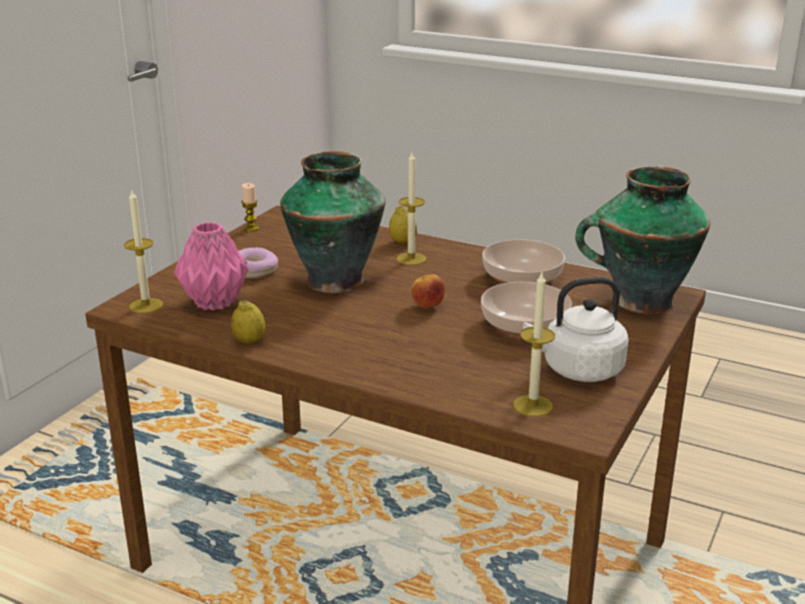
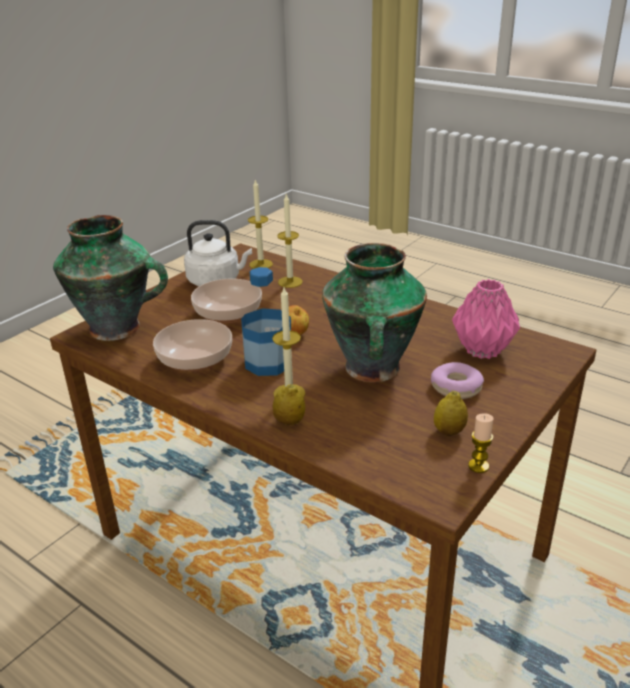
camera: 170 degrees left, 5 degrees up
(146, 305) = (544, 351): candle -> candle (290, 282)
(249, 341) = (441, 313): lemon -> lemon (449, 431)
(443, 279) = (268, 363): none -> bottle

